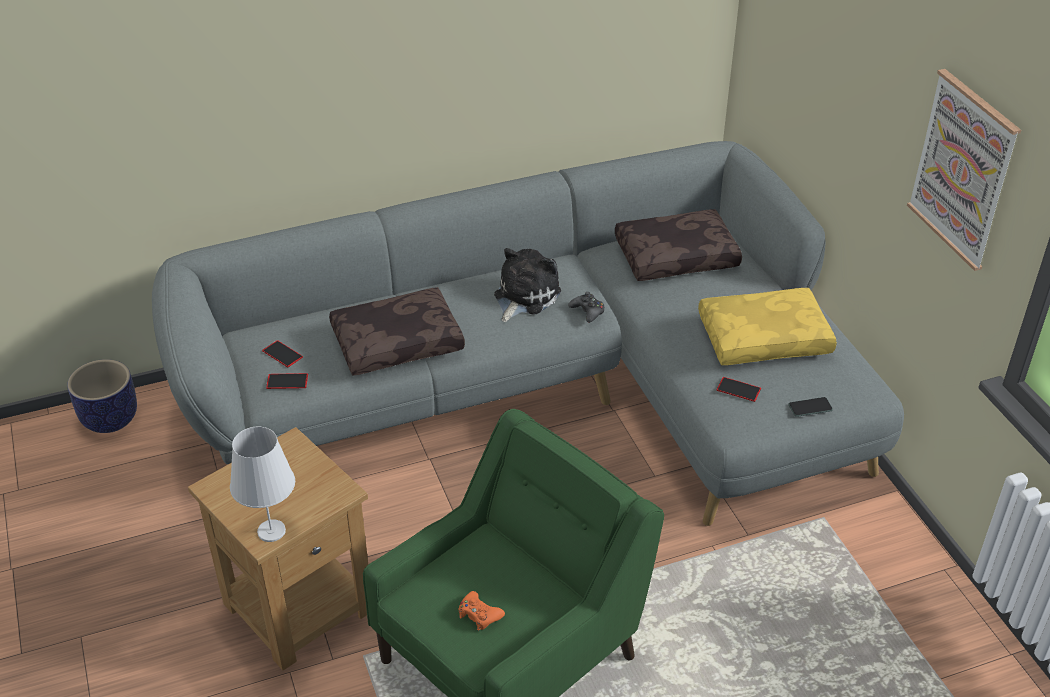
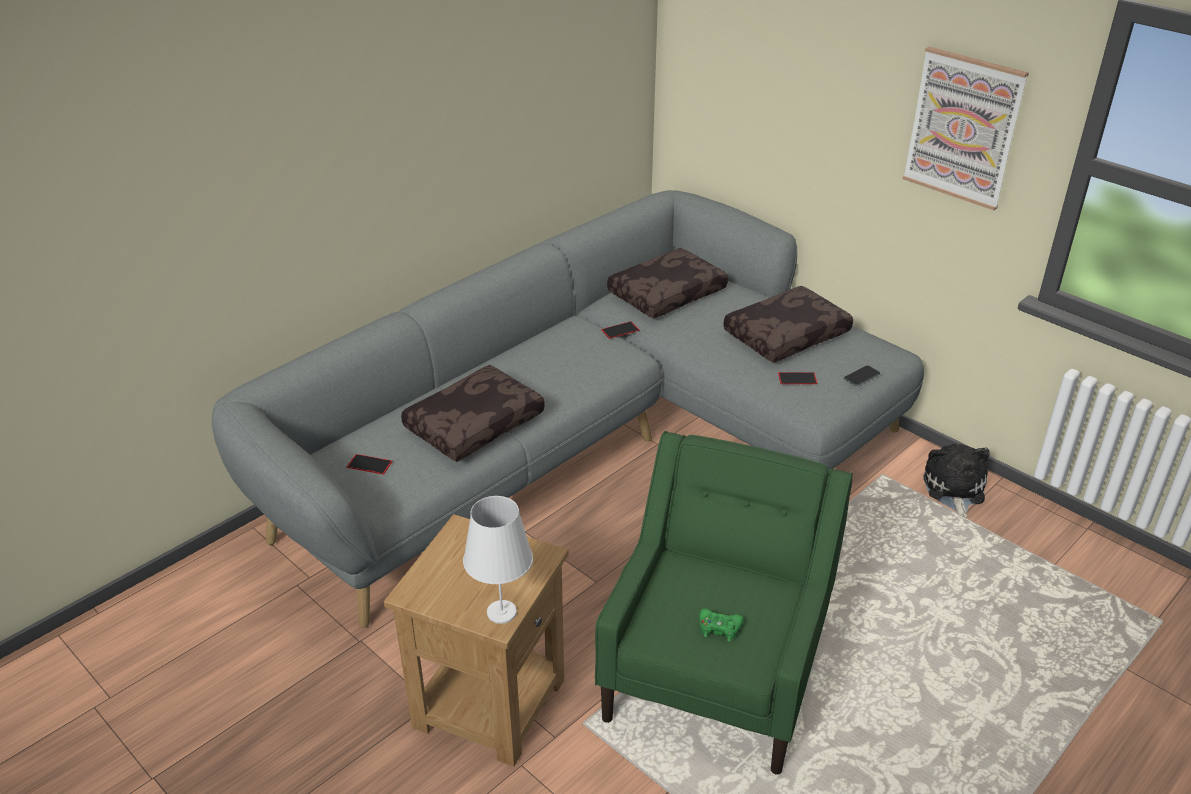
camera: 25 degrees left, 5 degrees down
(110, 418) = (173, 596): planter -> none
(287, 381) = (391, 486): phone -> phone (620, 330)
(479, 615) = (719, 628): orange game controller -> green game controller
(524, 296) = (561, 357): plush toy -> plush toy (954, 490)
(587, 311) = (625, 354): black game controller -> none
(764, 337) = (786, 334): yellow pillow -> brown pillow

